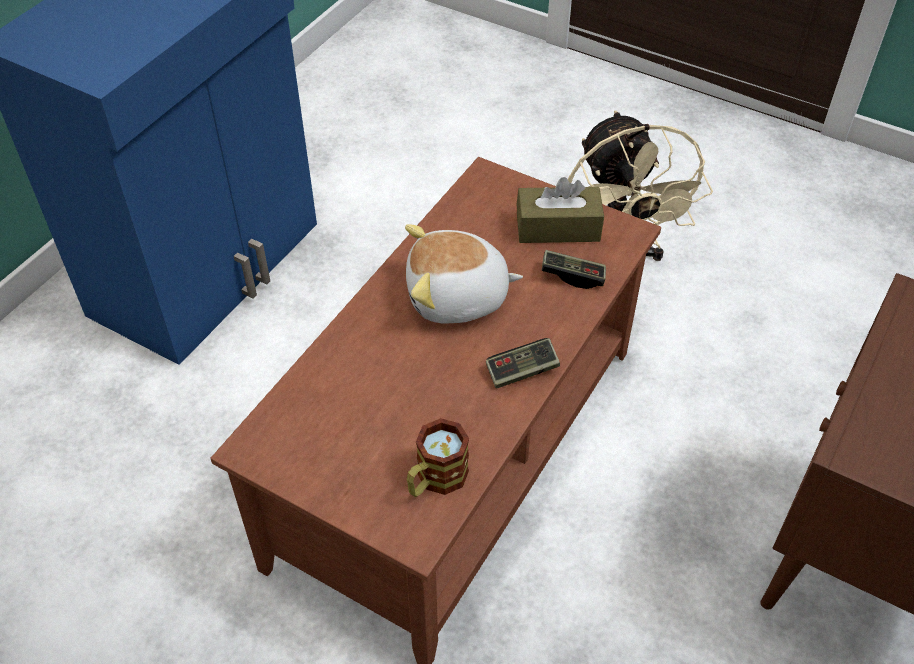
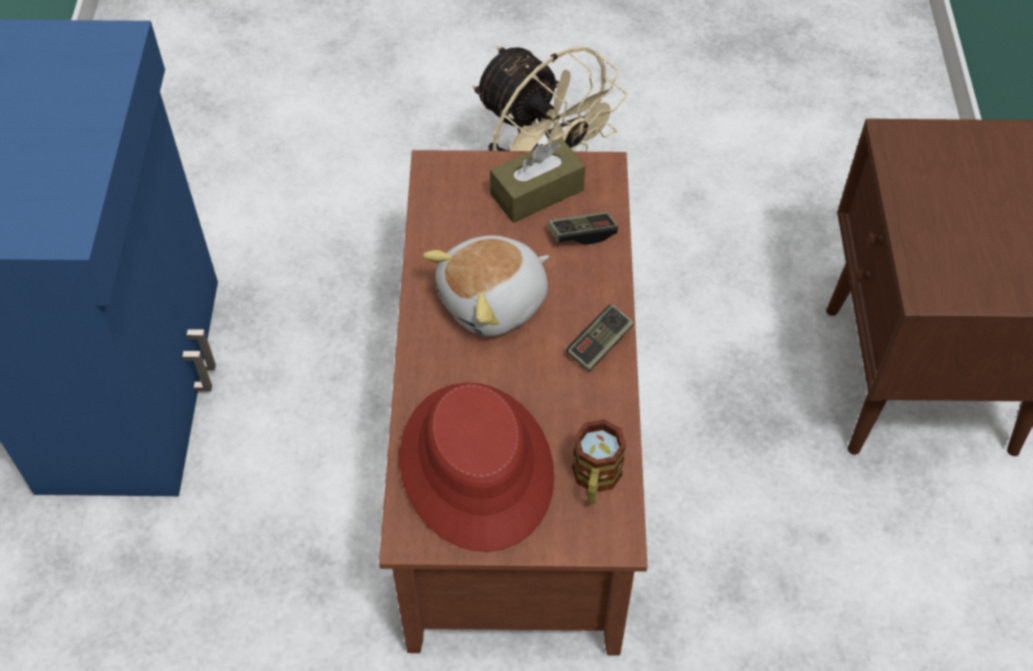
camera: 30 degrees left, 5 degrees up
(345, 420) = (477, 466): none -> red hat

